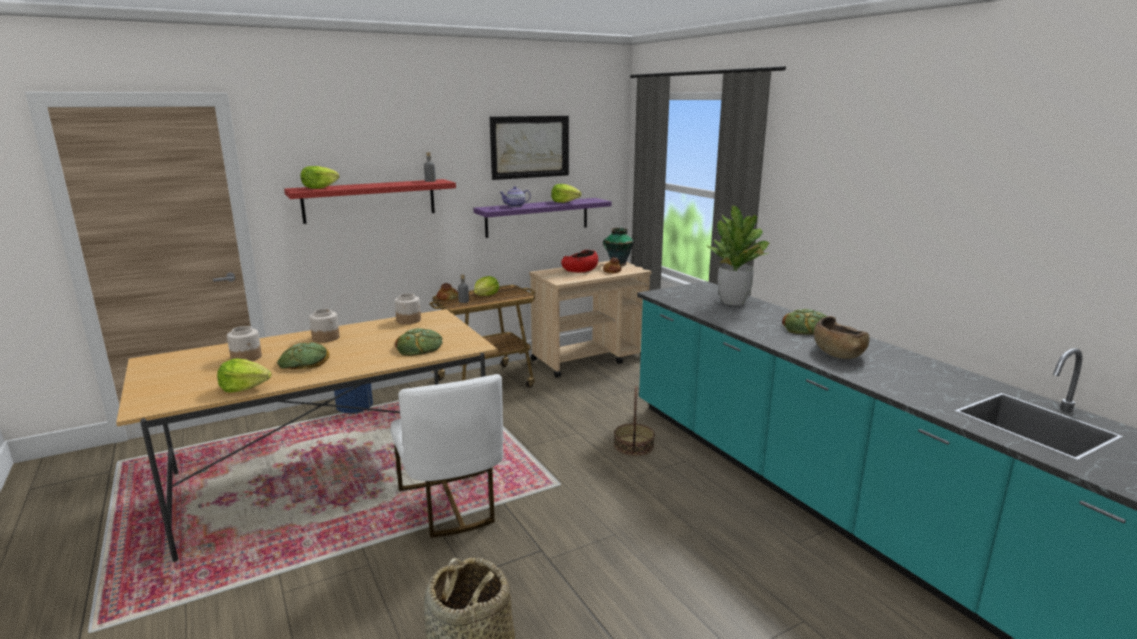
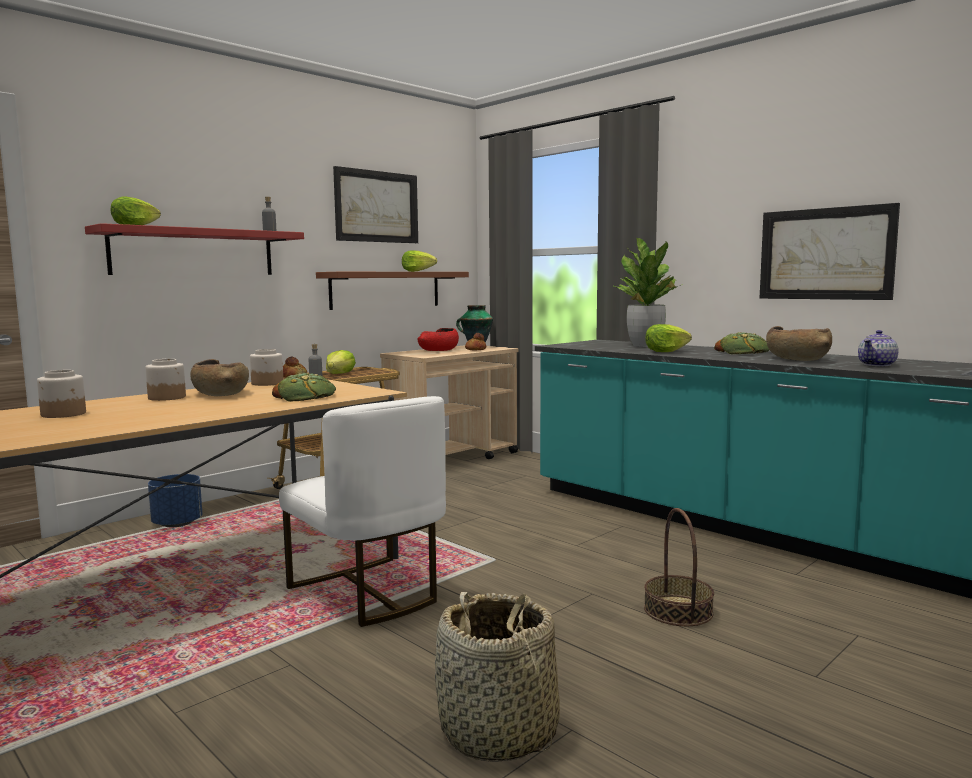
camera: 15 degrees left, 10 degrees down
(244, 387) = (86, 431): lettuce -> lettuce (665, 351)
(304, 362) = (155, 412): bread -> none
(365, 335) = (220, 393): none -> brown bowl
(515, 206) = (365, 271): teapot -> teapot (877, 365)
(537, 217) = (386, 289): purple shelf -> brown shelf
(634, 445) = (556, 519): basket -> basket (678, 611)
(902, 242) = (825, 254): none -> picture

